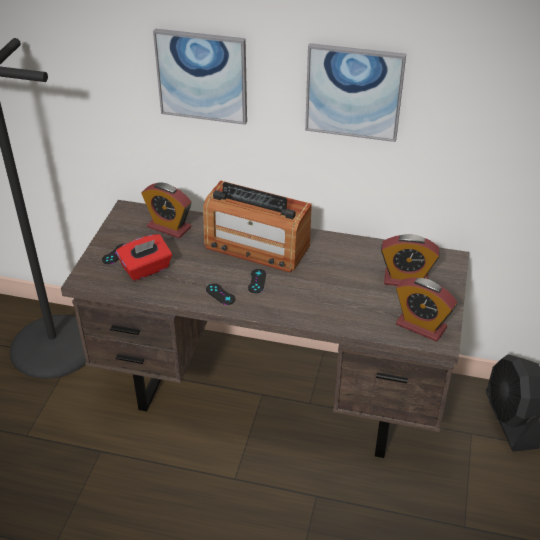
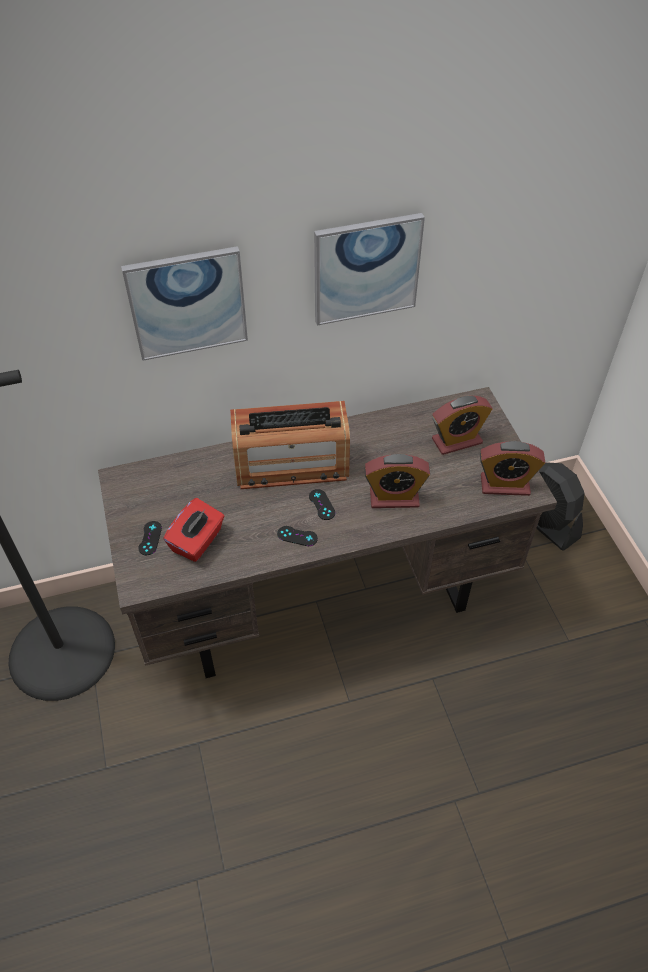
camera: 30 degrees left, 10 degrees up
(169, 227) = (182, 480): alarm clock -> alarm clock (394, 498)

